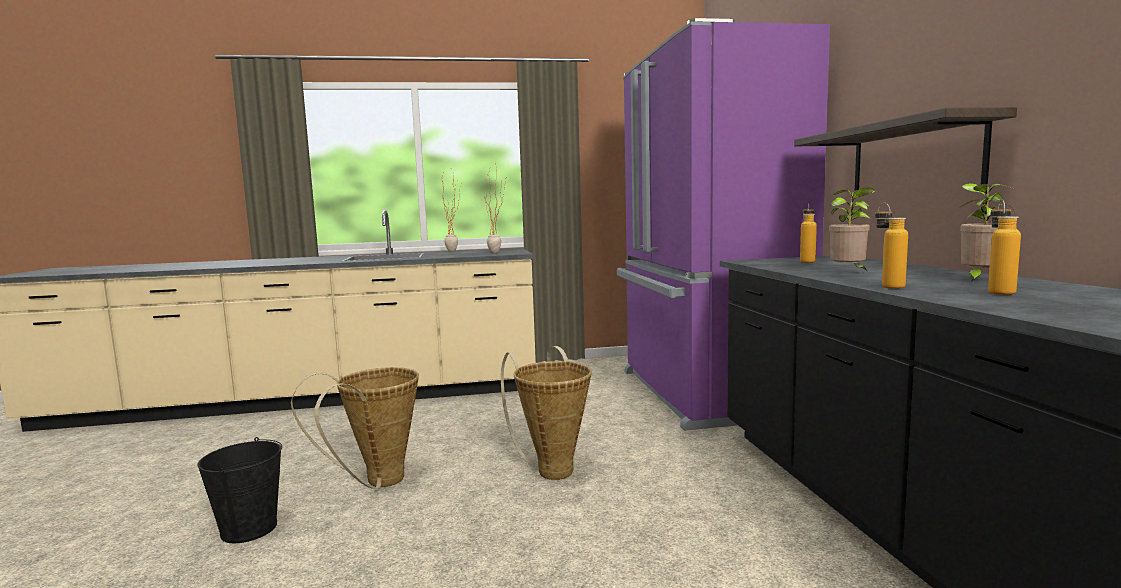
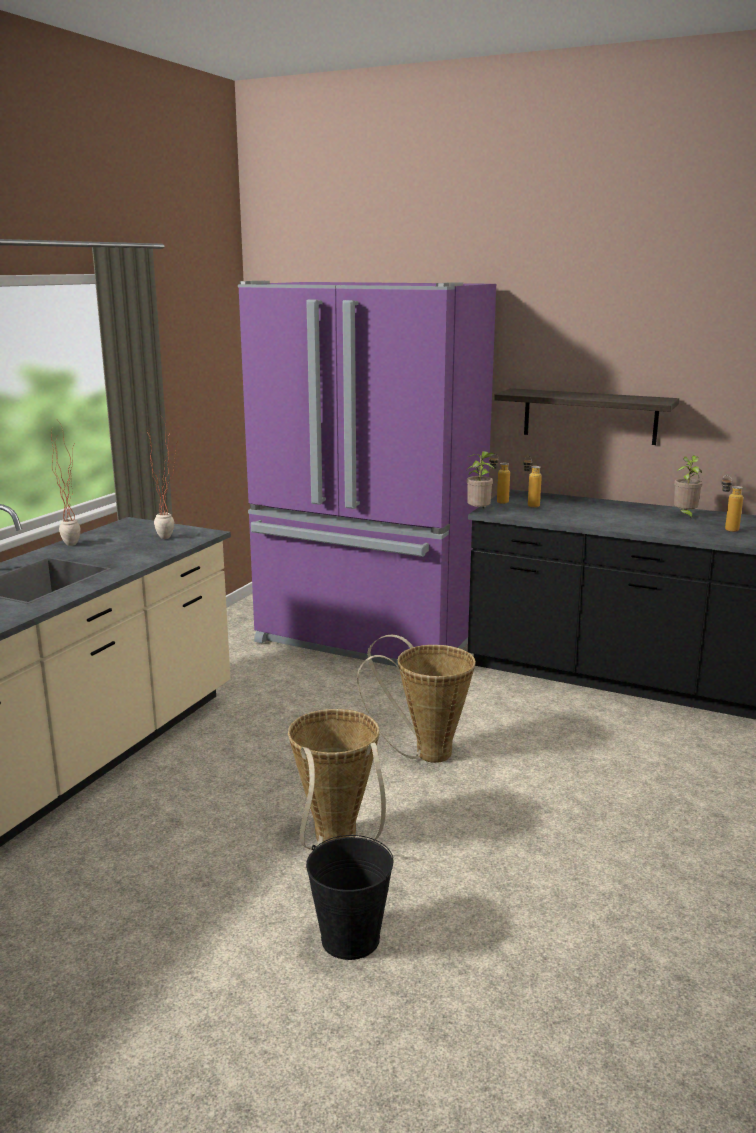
camera: 55 degrees left, 10 degrees up
(849, 273) = (612, 520): potted plant -> potted plant (479, 512)
(887, 286) = (676, 533): bottle -> bottle (497, 501)

